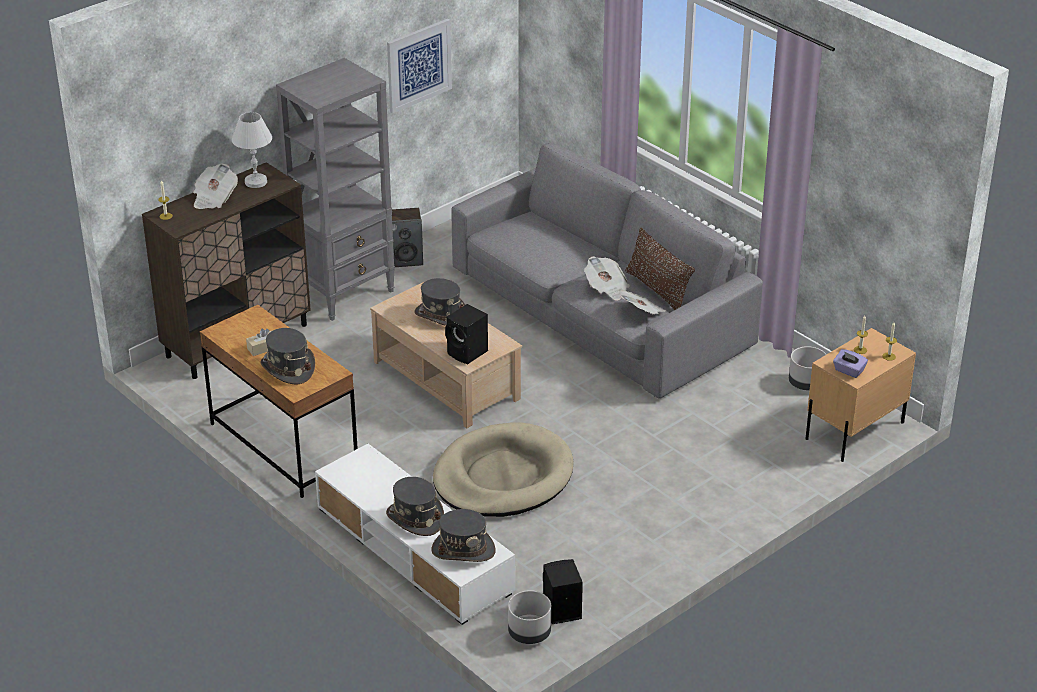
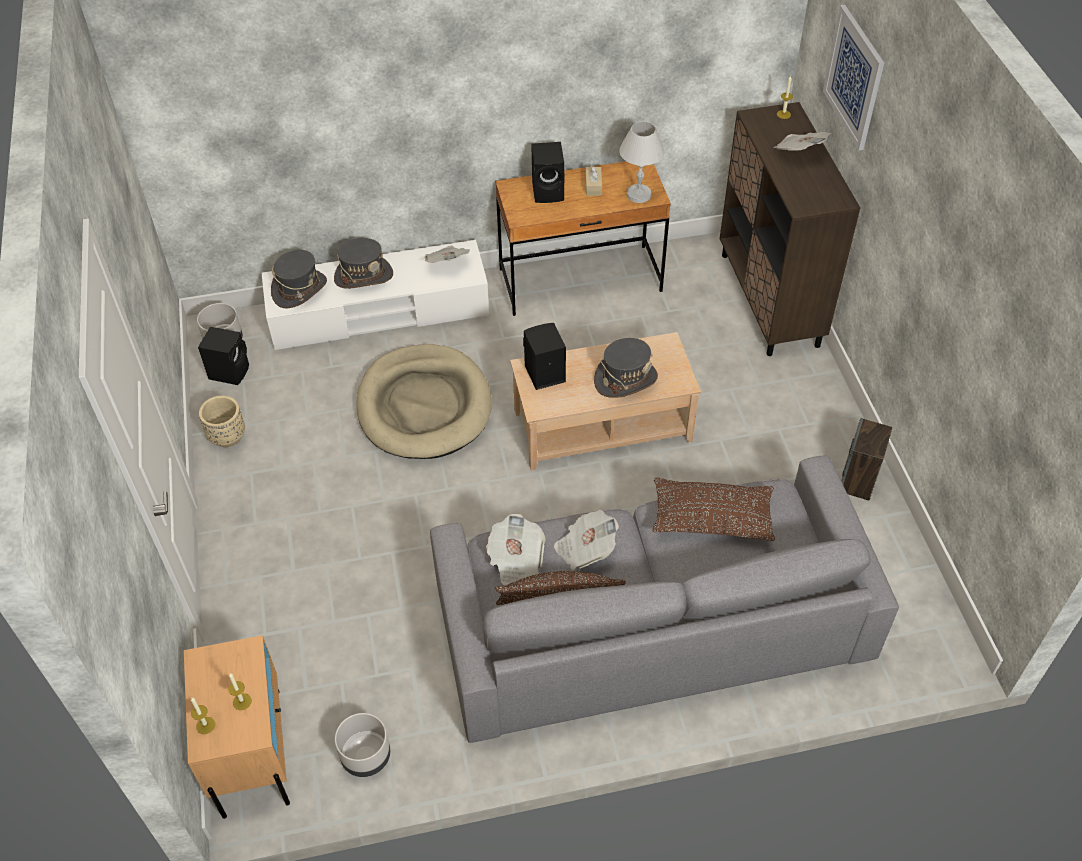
camera: 120 degrees right, 15 degrees up
(255, 182) = (818, 188): white table lamp -> white table lamp (639, 194)
(288, 368) = (549, 191): grey hat -> black speaker
(345, 293) = (814, 405): grey bookcase -> none
(360, 475) = (447, 263): none -> newspaper
(418, 65) = (983, 353): picture -> picture (854, 77)
(534, 250) = (711, 518): none -> brown pillow
(630, 573) = (227, 436): none -> beige planter
(849, 371) = (217, 662): purple tissue box -> none

